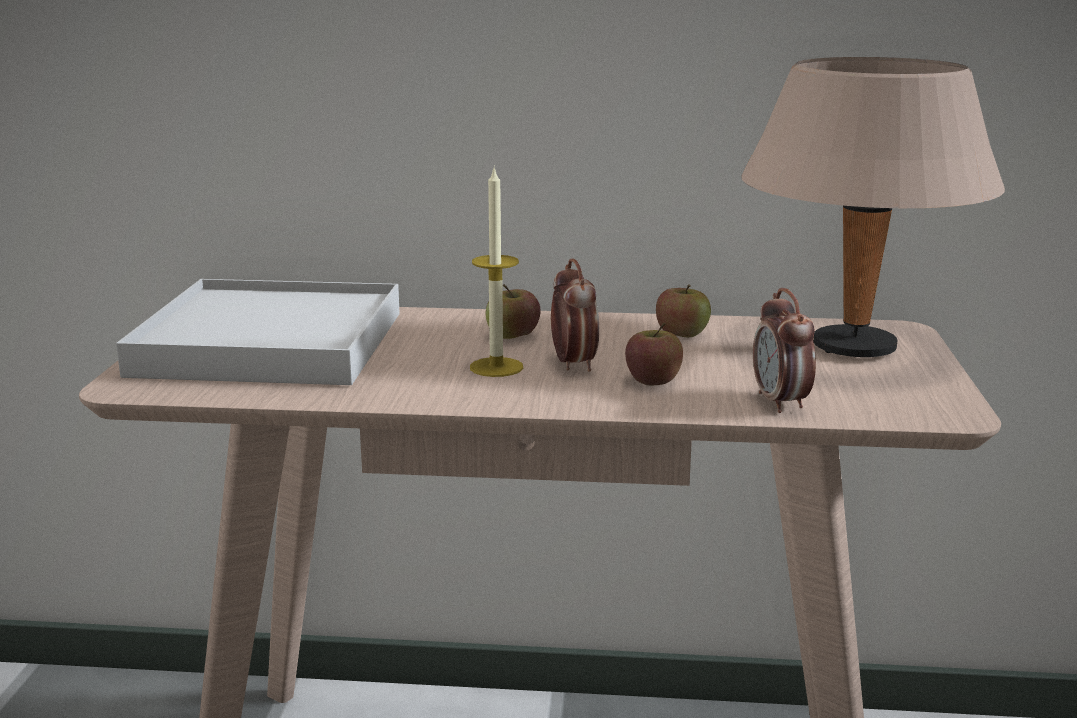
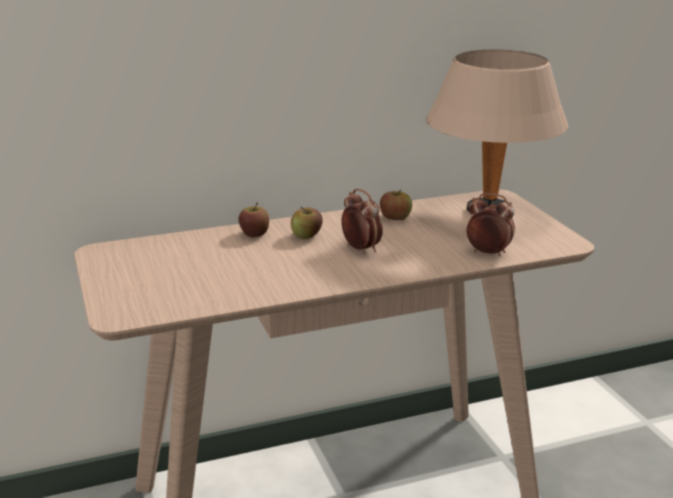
camera: 25 degrees left, 5 degrees up
(271, 343) = (169, 268): white tray -> none
(496, 367) = (322, 259): candle -> none
(653, 380) = (413, 251): apple -> apple (254, 234)
(780, 403) = (488, 253): alarm clock -> alarm clock turned 150 degrees clockwise

